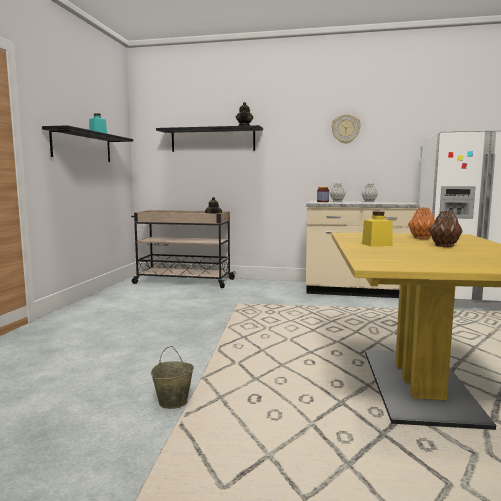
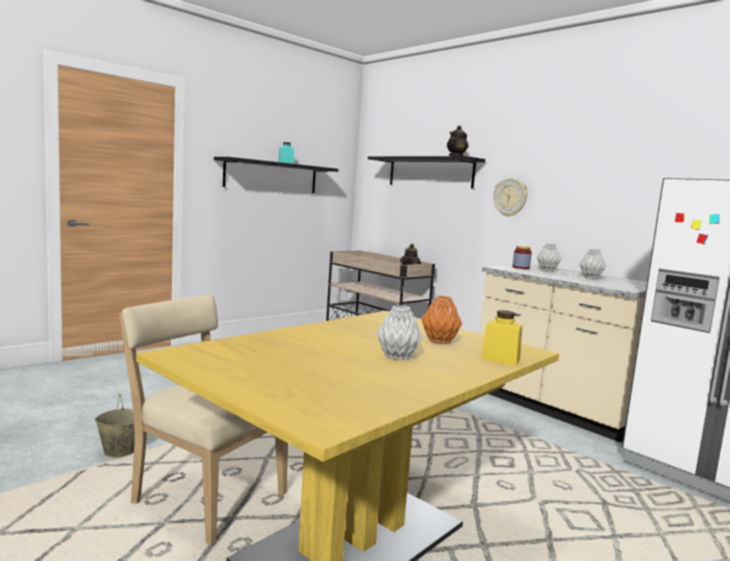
camera: 35 degrees right, 0 degrees up
(297, 400) = (205, 496): none -> beige chair
(345, 129) = (590, 164): wall clock -> wall clock (510, 197)
(377, 244) = (331, 335): yellow jar -> yellow jar (500, 359)
(444, 246) = (397, 356): brown vase -> grey vase

